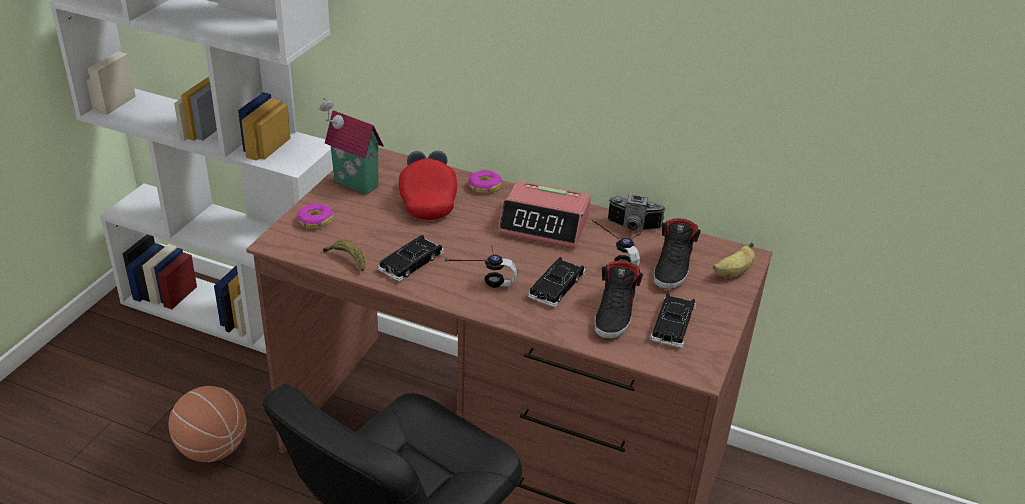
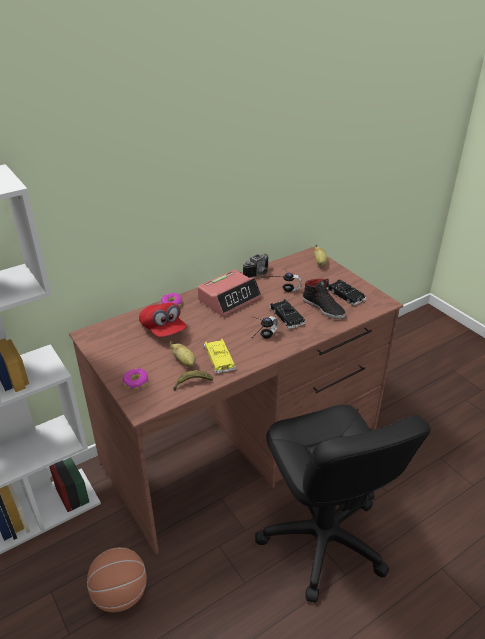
camera: 55 degrees left, 0 degrees up
(354, 185) = (114, 352): toy house -> none
(381, 239) = (184, 362): none -> banana
(411, 263) = (219, 359): black toy car -> yellow toy car
(427, 200) = (163, 330): red cap -> red cap turned 150 degrees counterclockwise
(673, 267) = (302, 276): black shoe -> none

